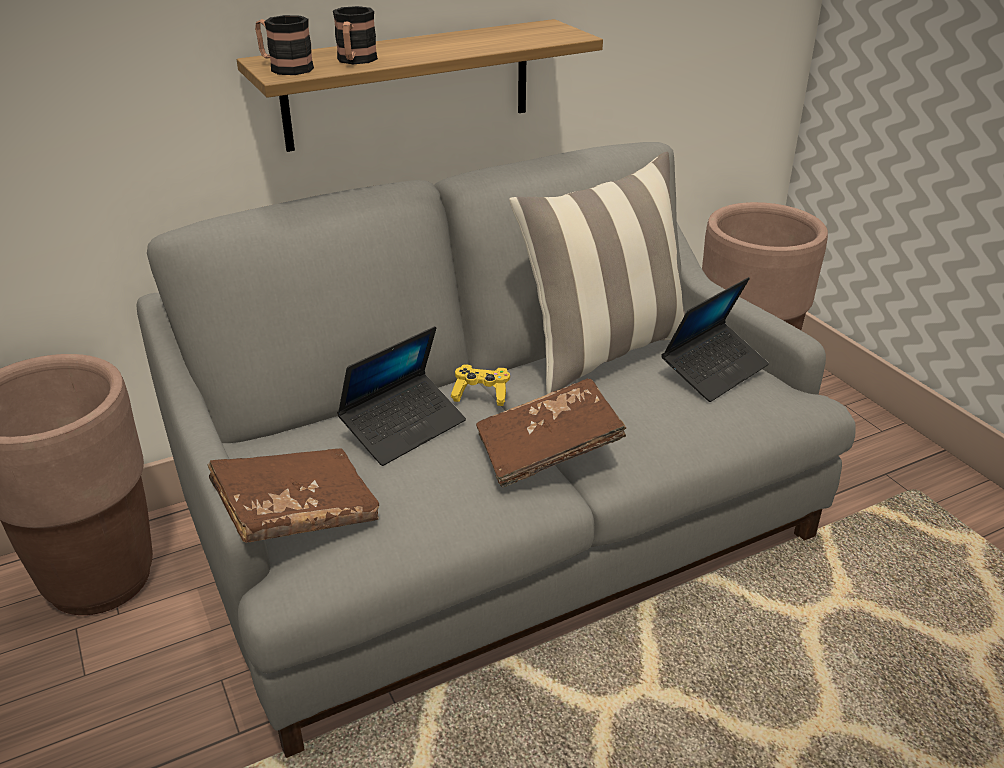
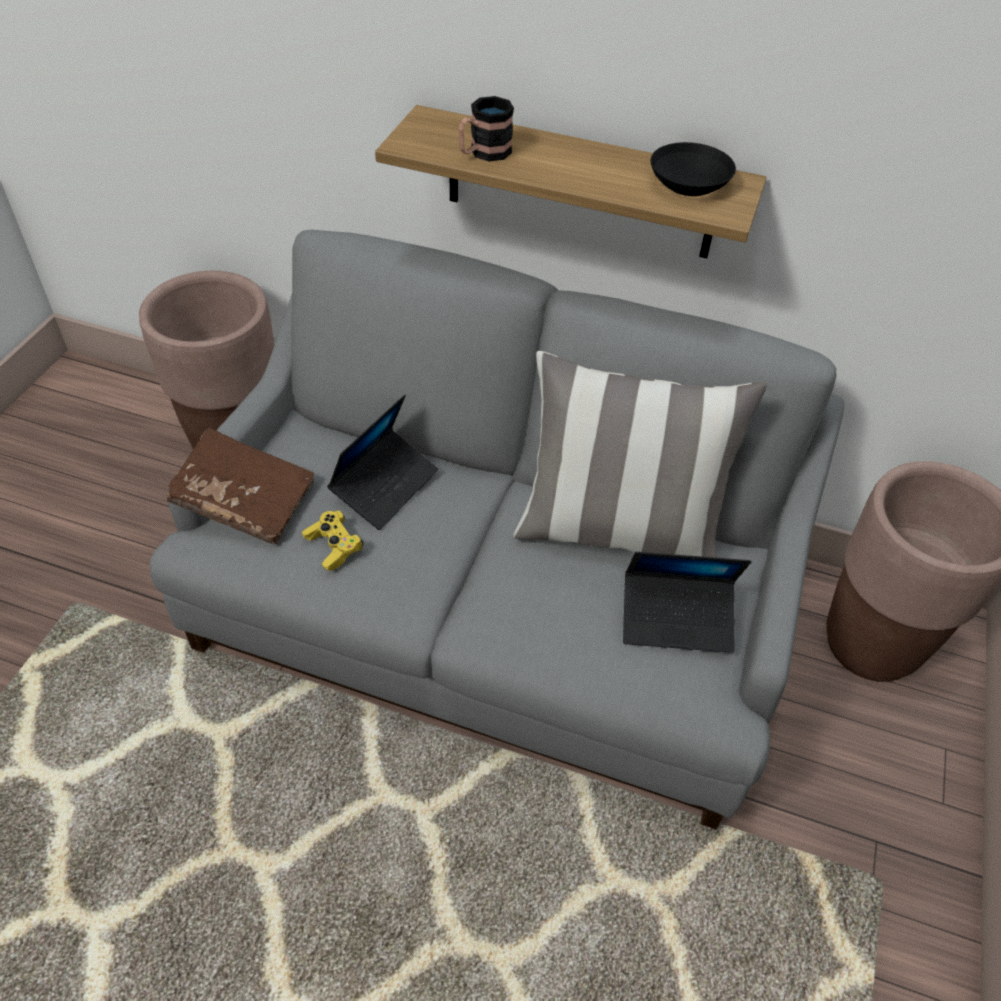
camera: 45 degrees right, 15 degrees up
(285, 68) = (422, 136): mug -> none
(404, 427) = (385, 485): laptop -> laptop turned 60 degrees counterclockwise
(481, 394) = (476, 498): yellow game controller -> yellow game controller (334, 546)
(520, 33) = (686, 184): none -> black bowl
(548, 450) = (446, 582): brown book -> none

